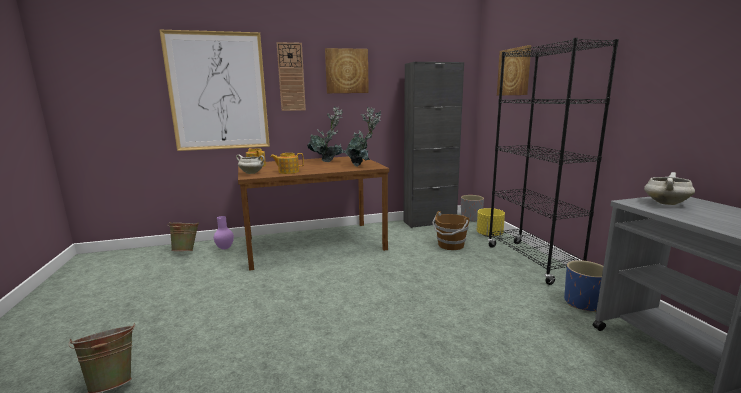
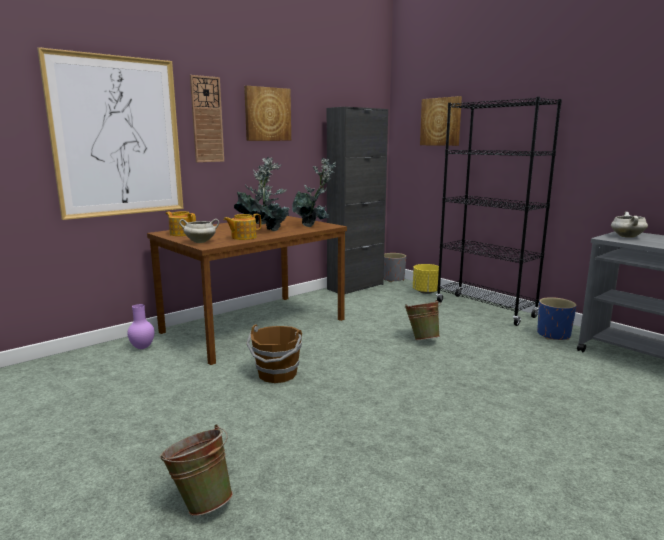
camera: 25 degrees left, 0 degrees up
(186, 251) = (89, 359): green bucket -> green bucket (422, 339)
(321, 167) = (269, 230): none -> potted plant
(450, 245) = (401, 306): brown bucket -> brown bucket (277, 374)

